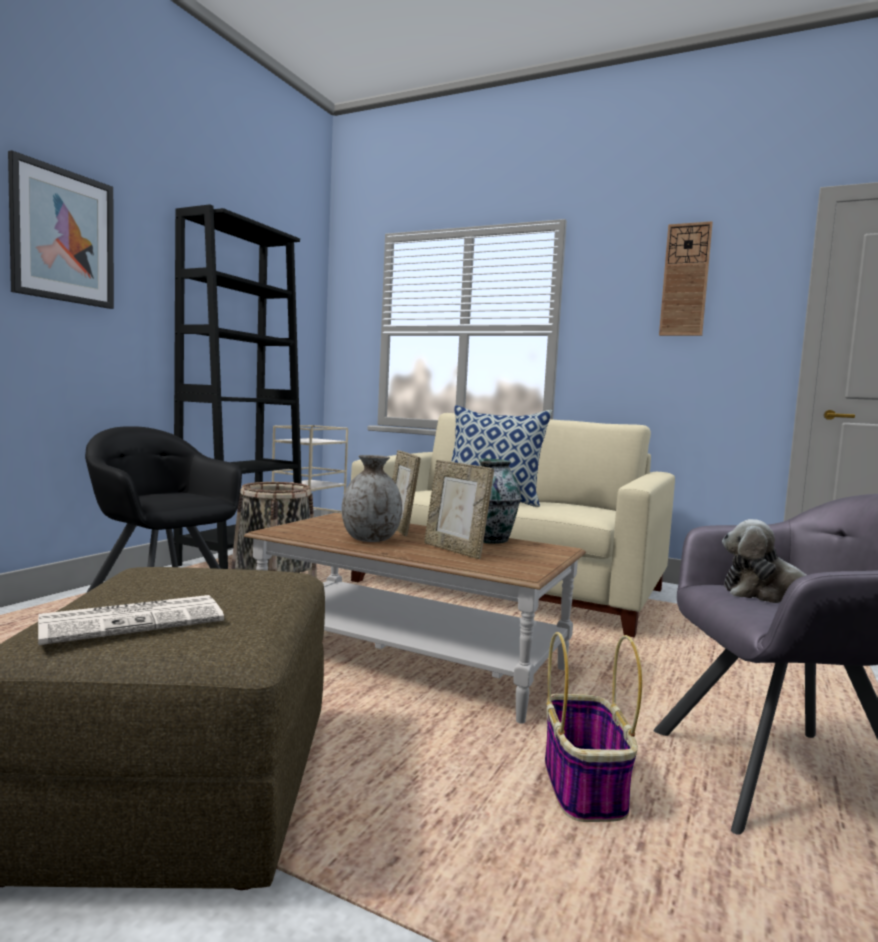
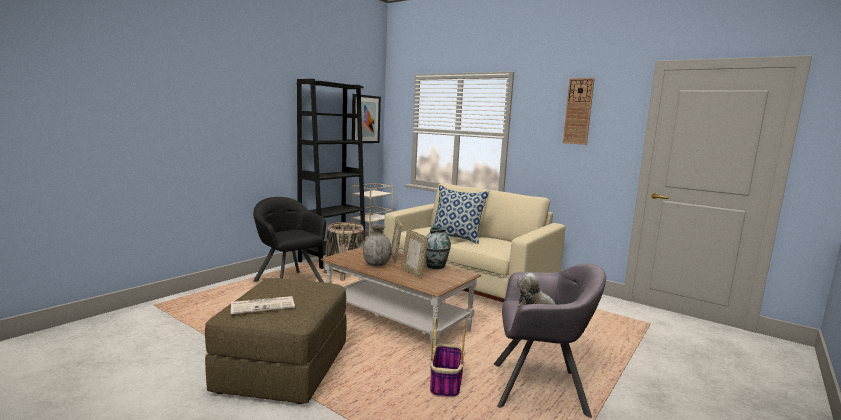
camera: 10 degrees right, 5 degrees up
(63, 236) = (242, 105): picture -> picture (365, 119)

